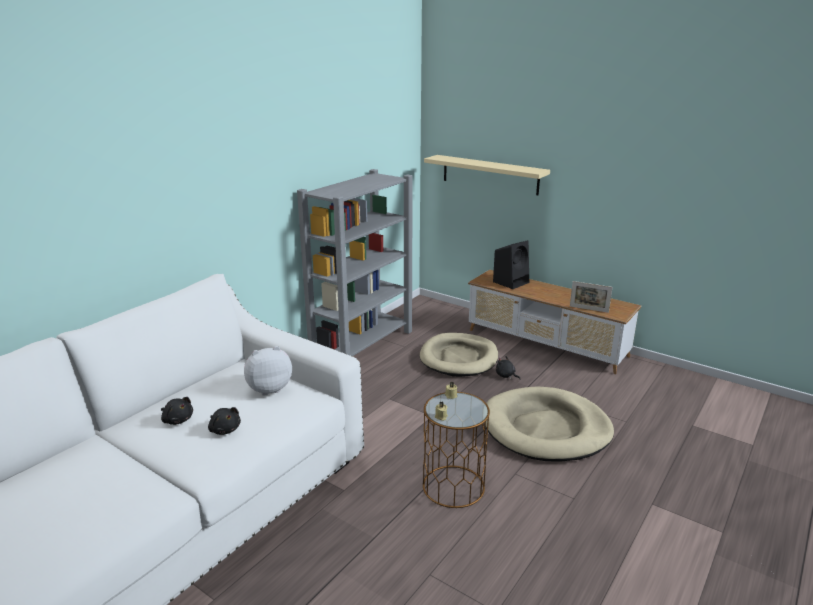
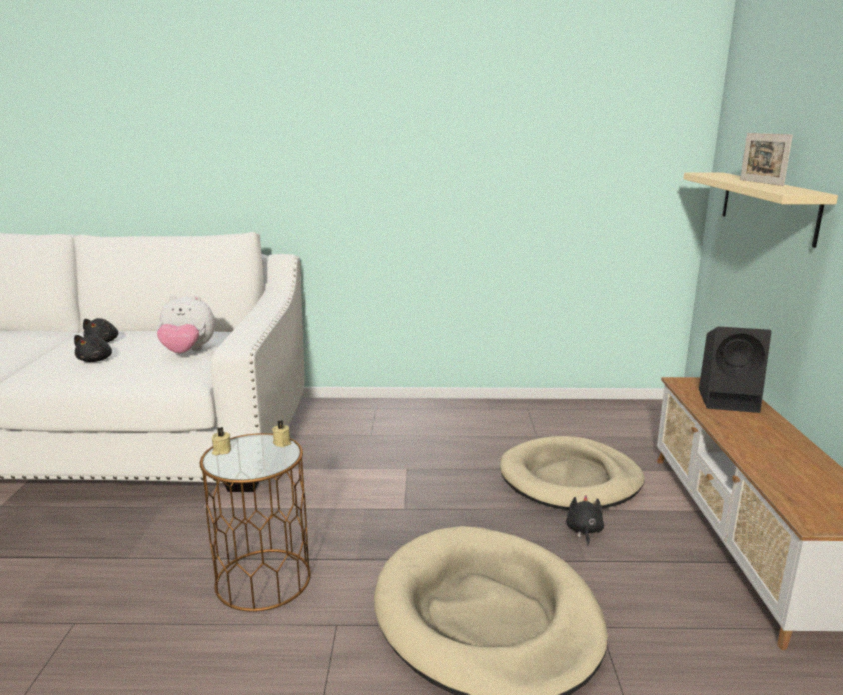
camera: 55 degrees right, 5 degrees down
(269, 388) = (188, 352): plush toy -> plush toy turned 150 degrees clockwise
(362, 344) = (499, 412): grey bookcase -> none
(589, 309) = (774, 485): picture frame -> picture frame (761, 182)

